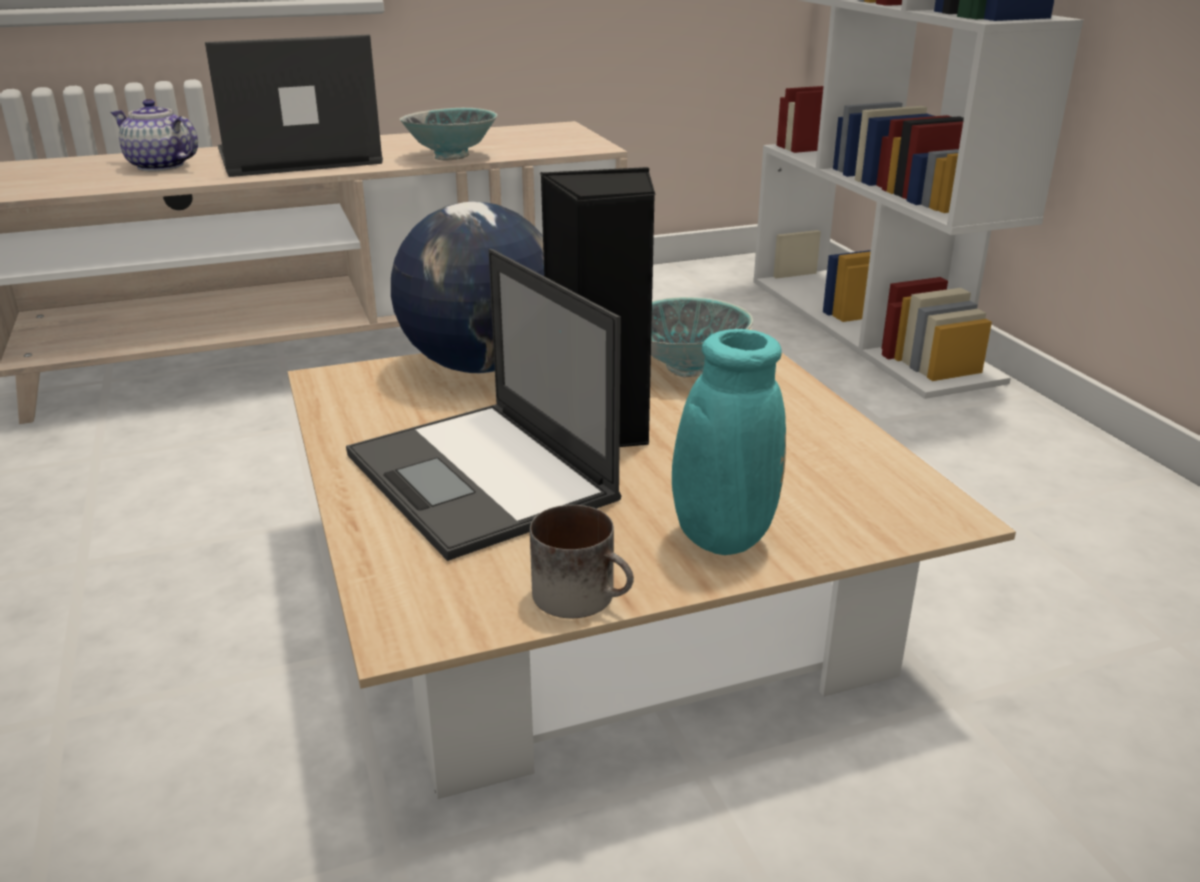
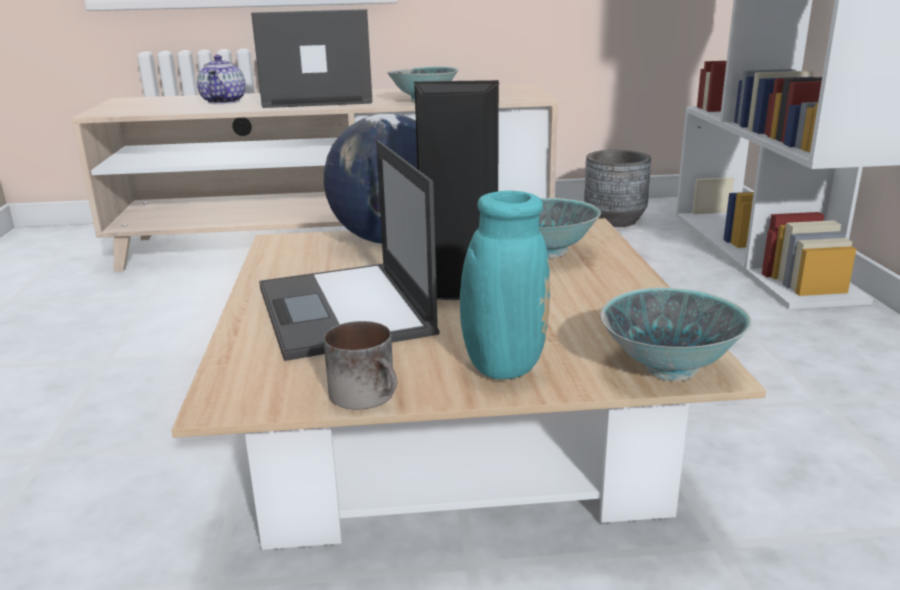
camera: 15 degrees right, 5 degrees down
(160, 166) = (224, 101): teapot -> teapot turned 135 degrees counterclockwise
(682, 293) = (614, 220): none -> grey planter
(906, 517) = (670, 369): none -> bowl

